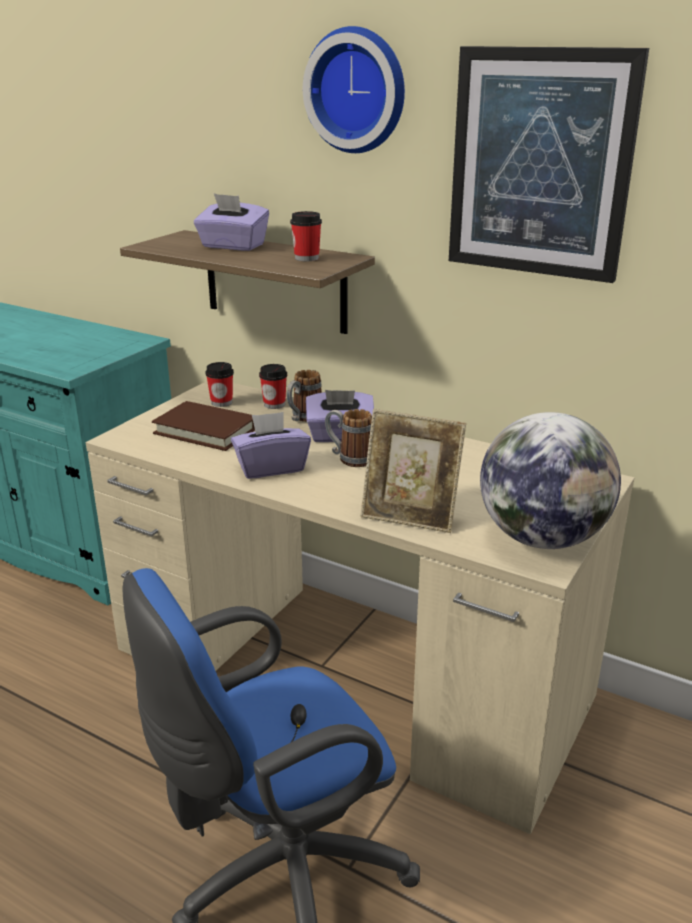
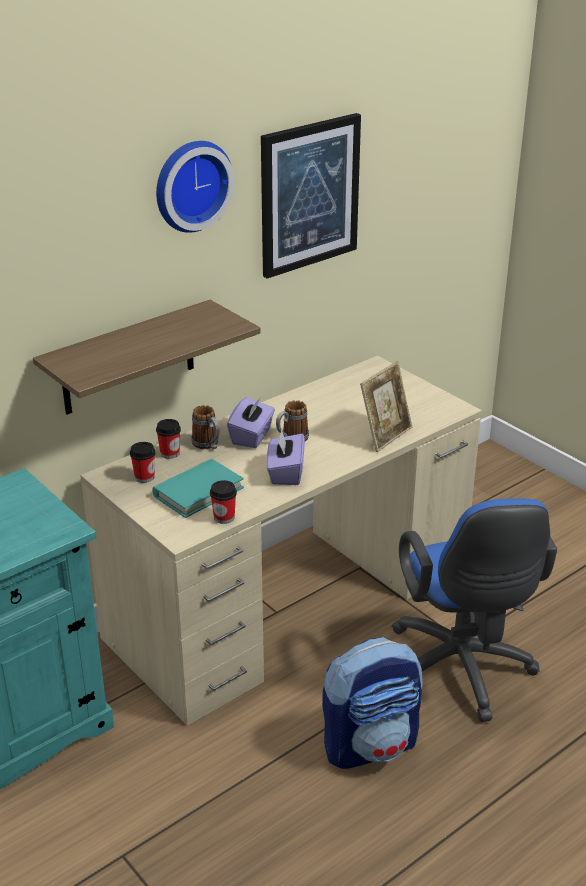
camera: 70 degrees left, 5 degrees up
(113, 806) = (371, 744): none -> backpack
(206, 430) = (198, 492): brown book -> turquoise book
(232, 246) = (127, 343): purple tissue box -> none
(306, 258) = (196, 322): cup -> cup (224, 517)
(542, 538) = (431, 402): globe -> none

